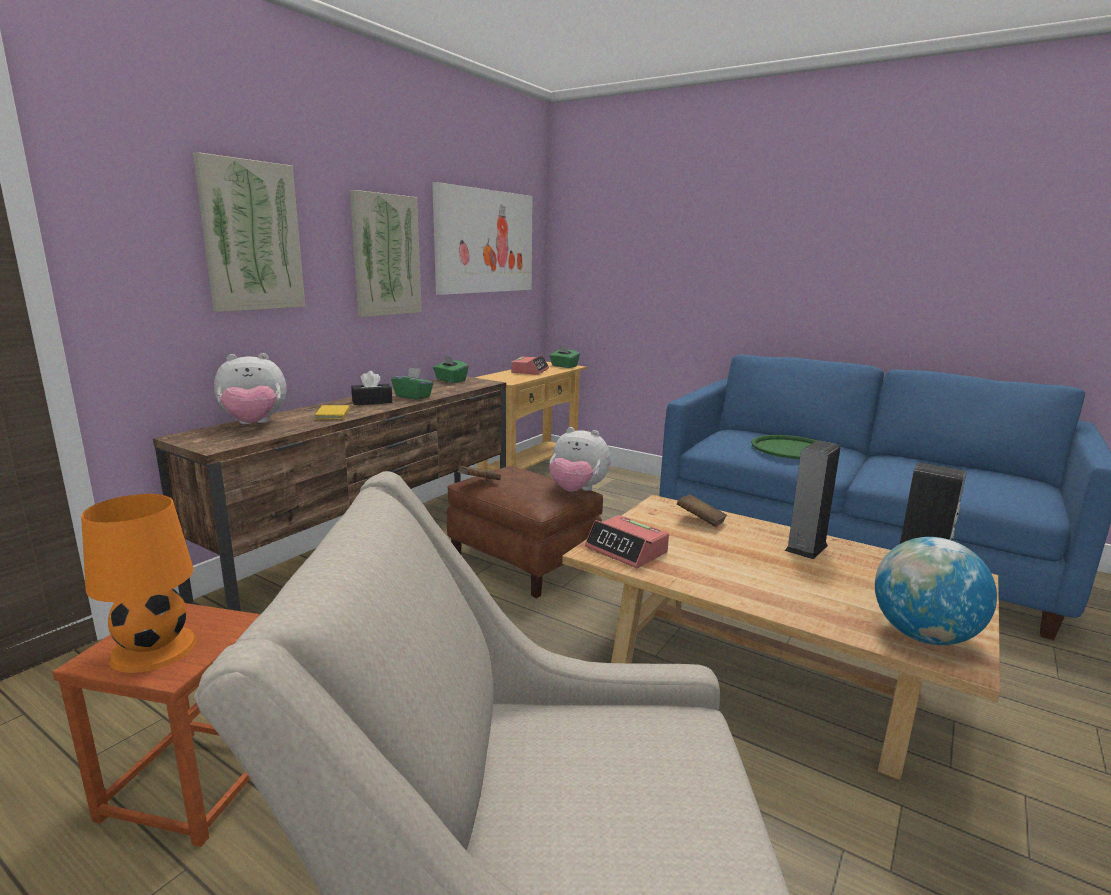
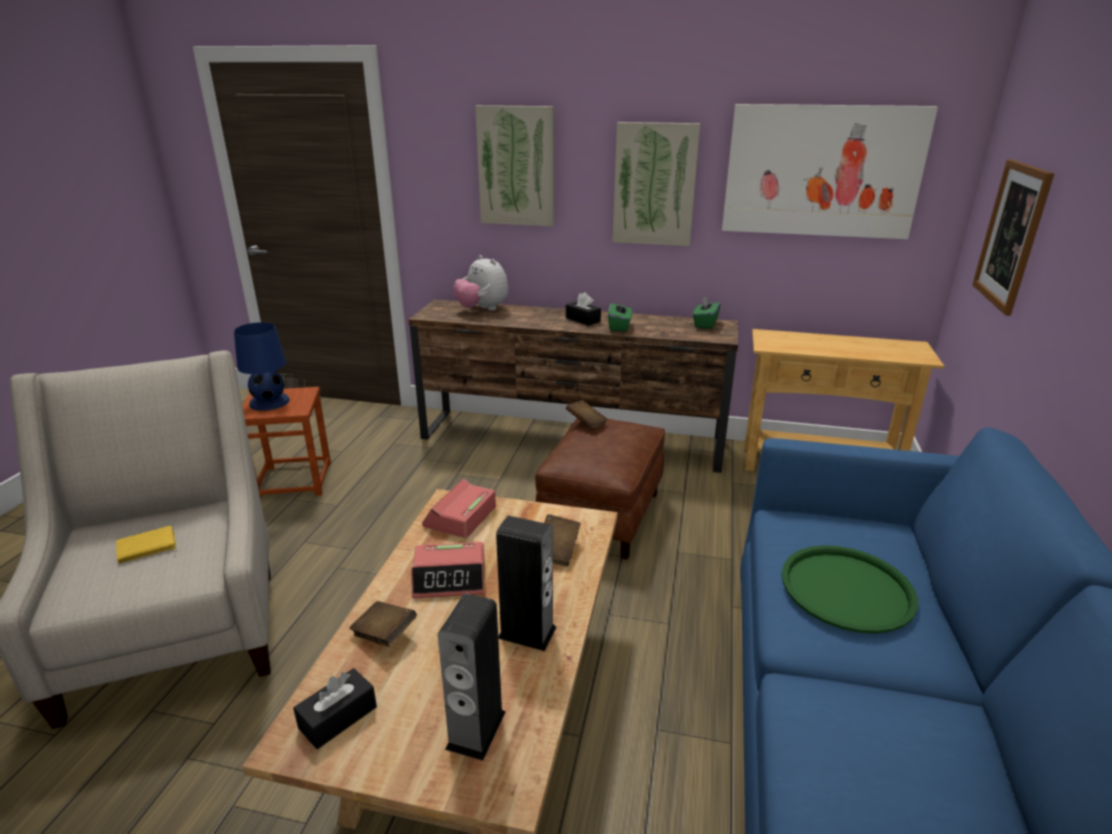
camera: 70 degrees right, 10 degrees up
(154, 648) = (270, 402): orange table lamp -> blue table lamp
(334, 415) = (529, 320): yellow book -> yellow book (147, 548)
(530, 371) = (844, 344): alarm clock -> alarm clock (450, 578)
(564, 366) = (913, 354): green tissue box -> none
(577, 491) = (615, 473): plush toy -> none
(620, 270) = (1011, 235): none -> picture
(810, 605) = (384, 635): none -> brown book
(923, 636) = (338, 717): globe -> black tissue box

